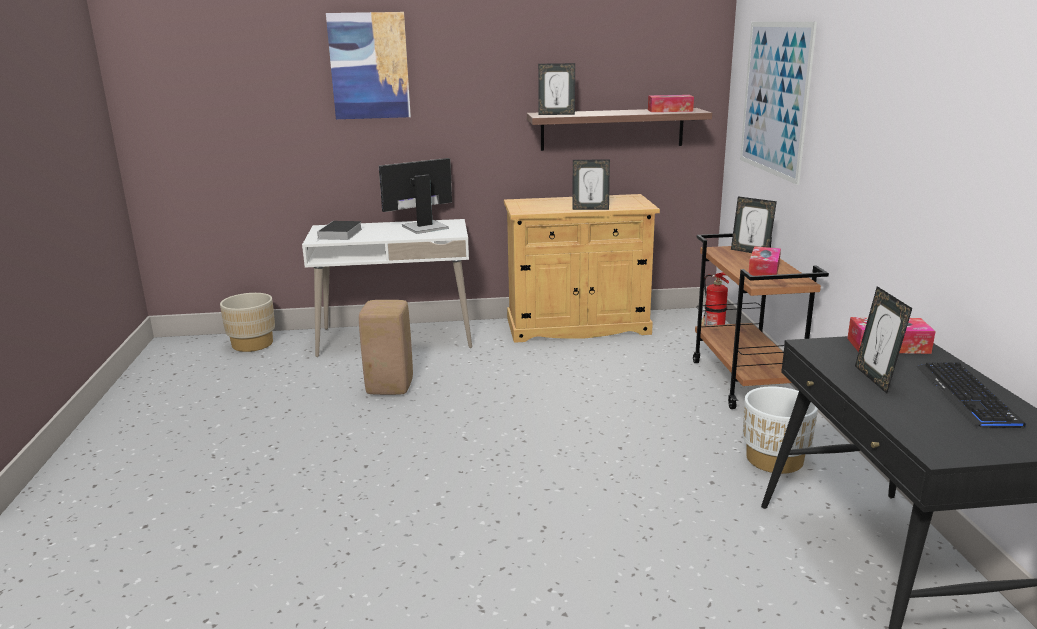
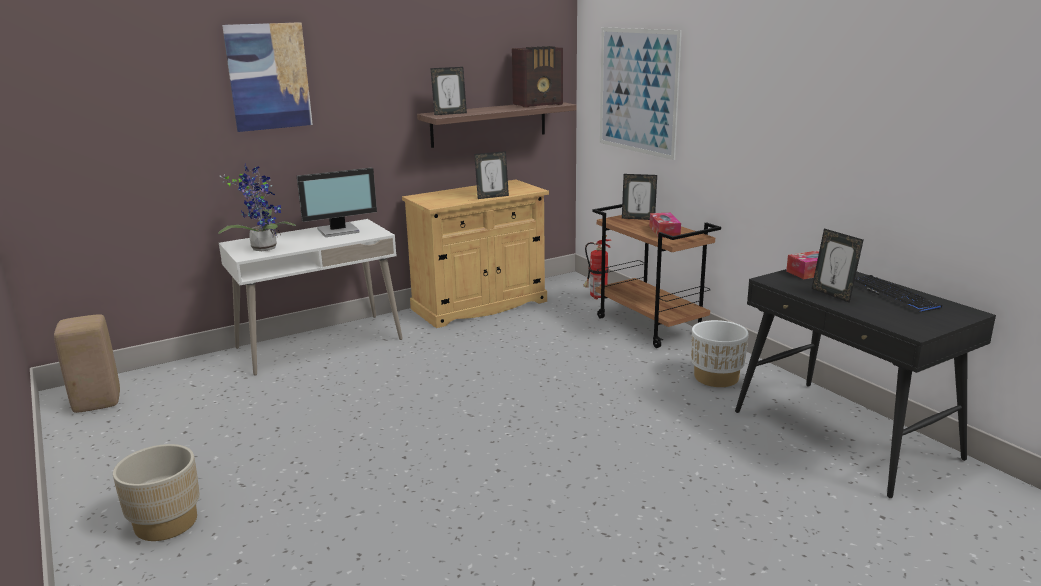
camera: 25 degrees left, 0 degrees up
(252, 344) = (169, 376): beige planter -> beige planter (166, 523)
(340, 234) = (263, 247): book -> potted plant
(389, 388) = (358, 388): beige stool -> beige stool (96, 403)
(423, 227) = (339, 231): monitor -> monitor turned 150 degrees counterclockwise
(670, 110) = (539, 104): tissue box -> radio

